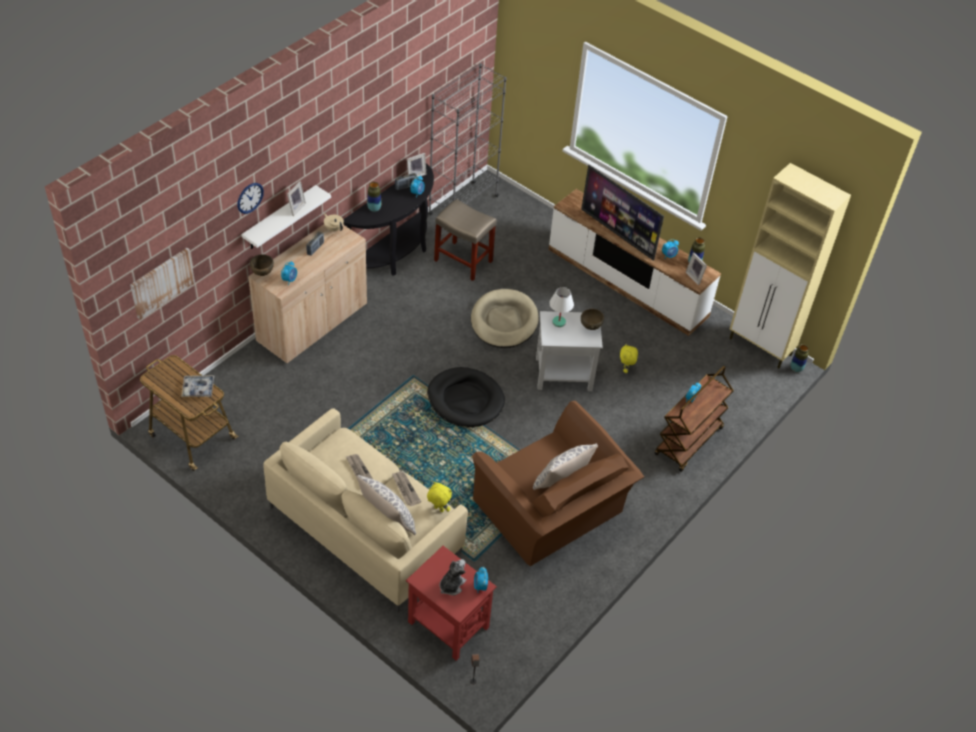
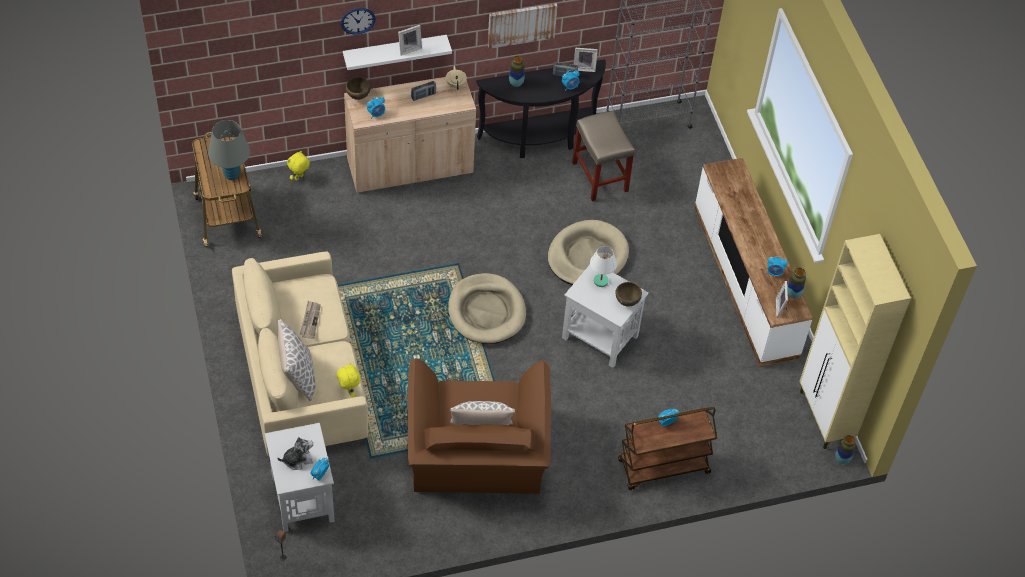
camera: 35 degrees right, 5 degrees up
(162, 282) = (239, 63): picture -> picture (521, 24)
(198, 389) = (232, 174): tray -> grey table lamp
(405, 489) = (335, 357): newspaper -> none
(447, 624) = (302, 498): red side table -> white side table
(465, 400) = (486, 311): black dog bed -> beige dog bed
(618, 234) = (742, 225): television -> none
(626, 369) = (665, 365): yellow plush toy -> yellow plush toy (299, 178)

